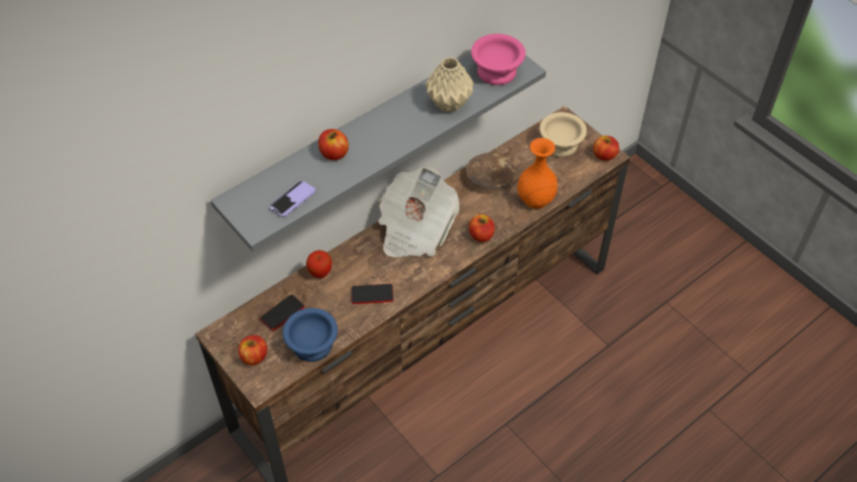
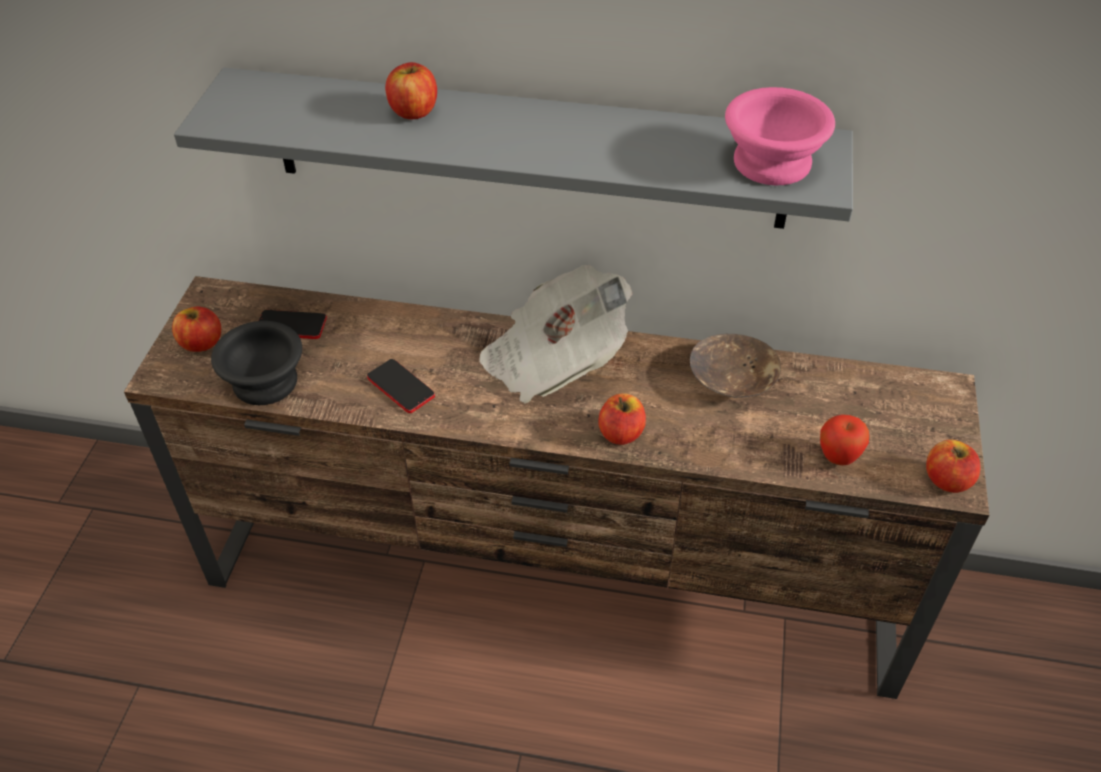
camera: 50 degrees right, 5 degrees down
(292, 200) = (289, 123): phone -> none
(311, 346) = (262, 382): blue bowl -> black bowl
(320, 273) = (386, 320): apple -> apple (838, 457)
(448, 103) = (641, 153): beige vase -> none
(535, 200) = (757, 453): orange vase -> none
(560, 146) = (892, 417): beige bowl -> none

